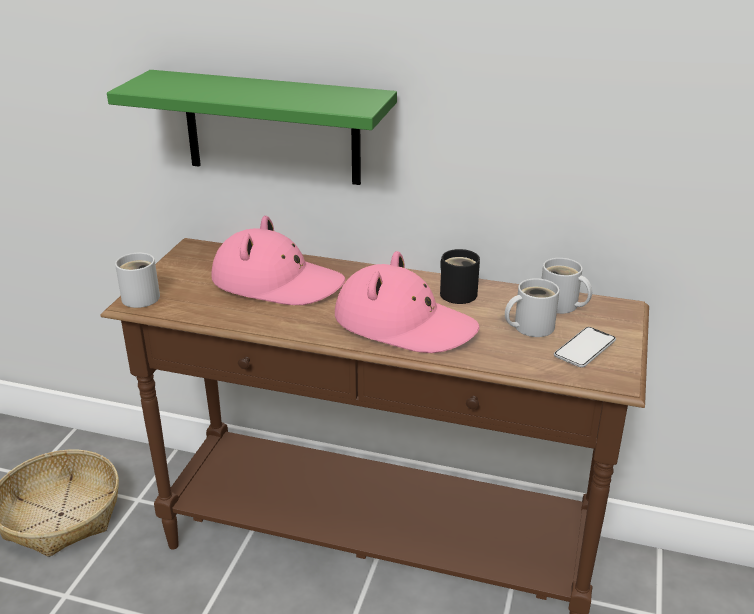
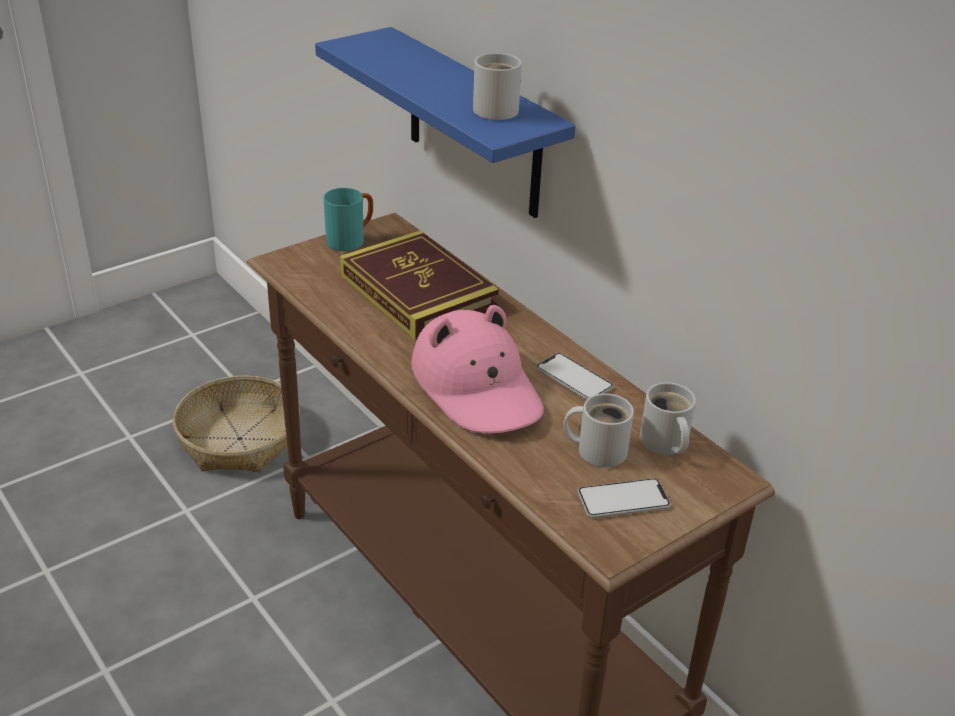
camera: 35 degrees right, 5 degrees up
(142, 296) = (292, 257): white mug -> white mug (499, 109)
(176, 267) = (351, 240): none -> turquoise mug
(272, 128) = (474, 124): green shelf -> blue shelf
(277, 282) = (417, 292): pink hat -> book
(457, 292) = (574, 378): black mug -> phone

